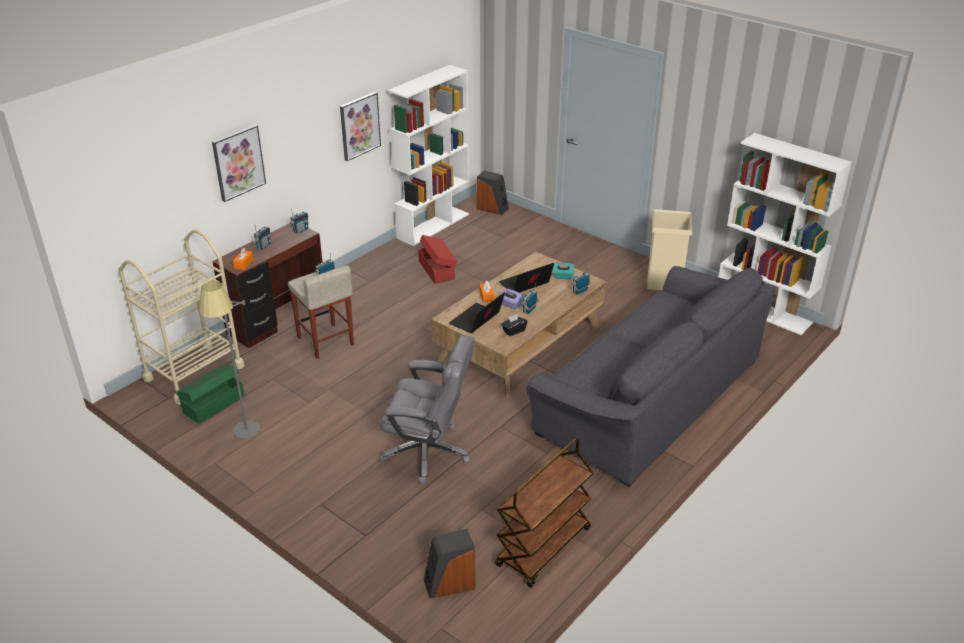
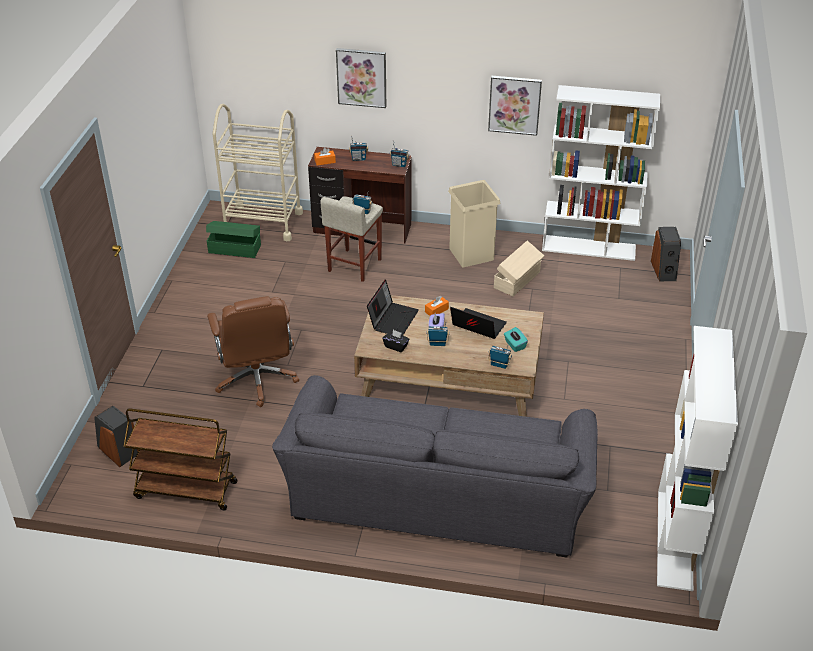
camera: 60 degrees right, 5 degrees up
(245, 438) = (208, 281): grey floor lamp -> none
(428, 452) = (257, 380): grey office chair -> brown office chair
(437, 269) = (518, 280): red storage box -> beige storage box
(477, 320) = (393, 319): laptop -> laptop turned 105 degrees clockwise
(664, 281) = (655, 440): beige trash can -> beige trash can (471, 254)

